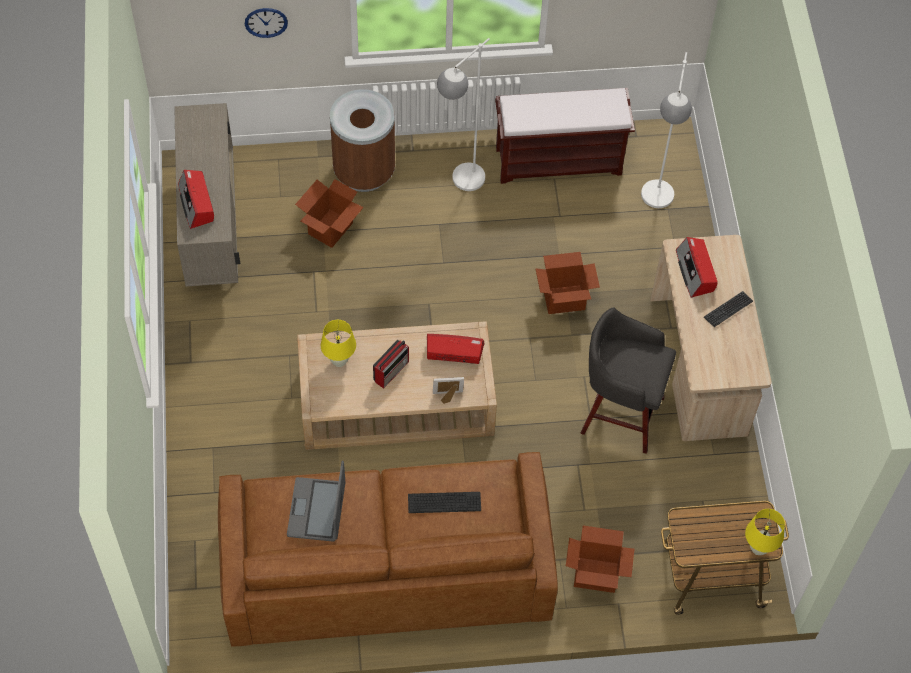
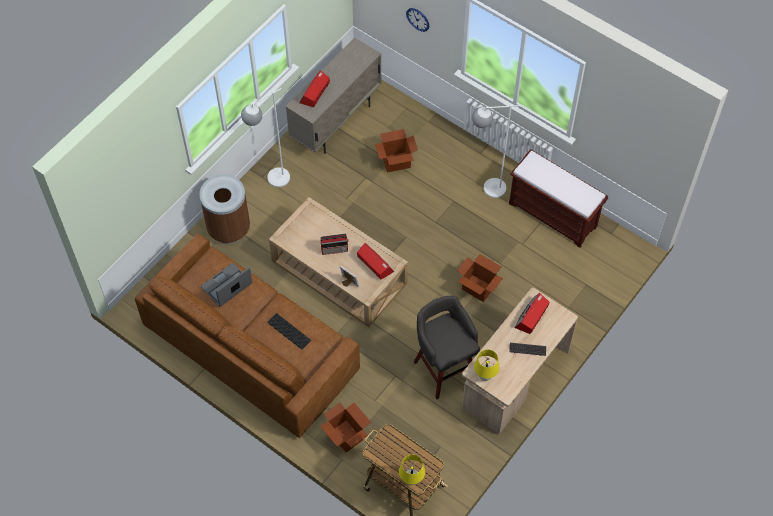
camera: 45 degrees right, 0 degrees up
(339, 361) = (315, 225): yellow table lamp -> yellow table lamp (485, 377)
(364, 172) = (443, 146): brown trash can -> brown trash can (228, 229)
(656, 204) = (582, 277): white floor lamp -> white floor lamp (272, 182)

